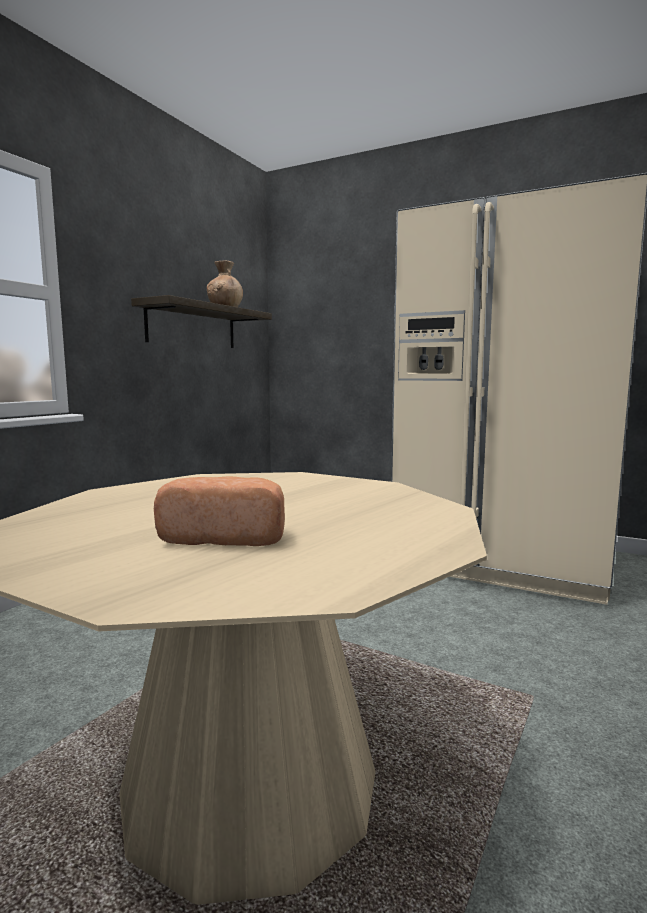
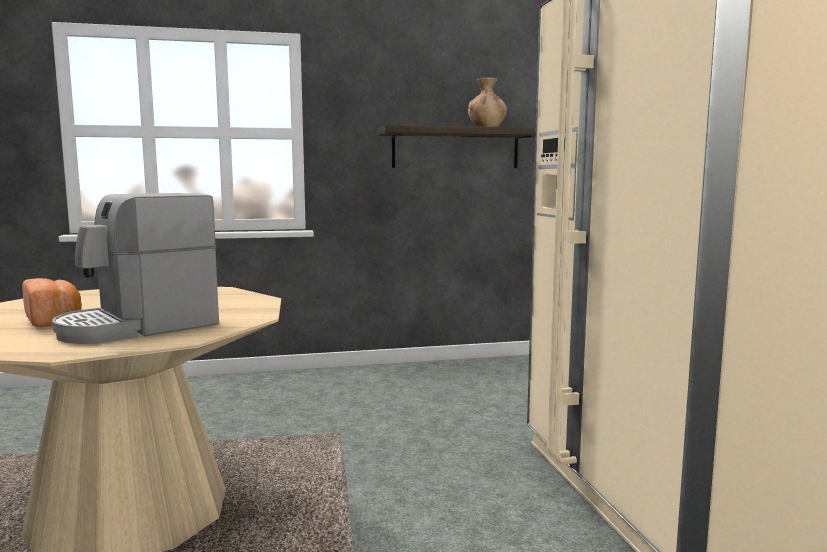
camera: 50 degrees right, 0 degrees up
(354, 514) = (138, 327): none -> coffee machine

